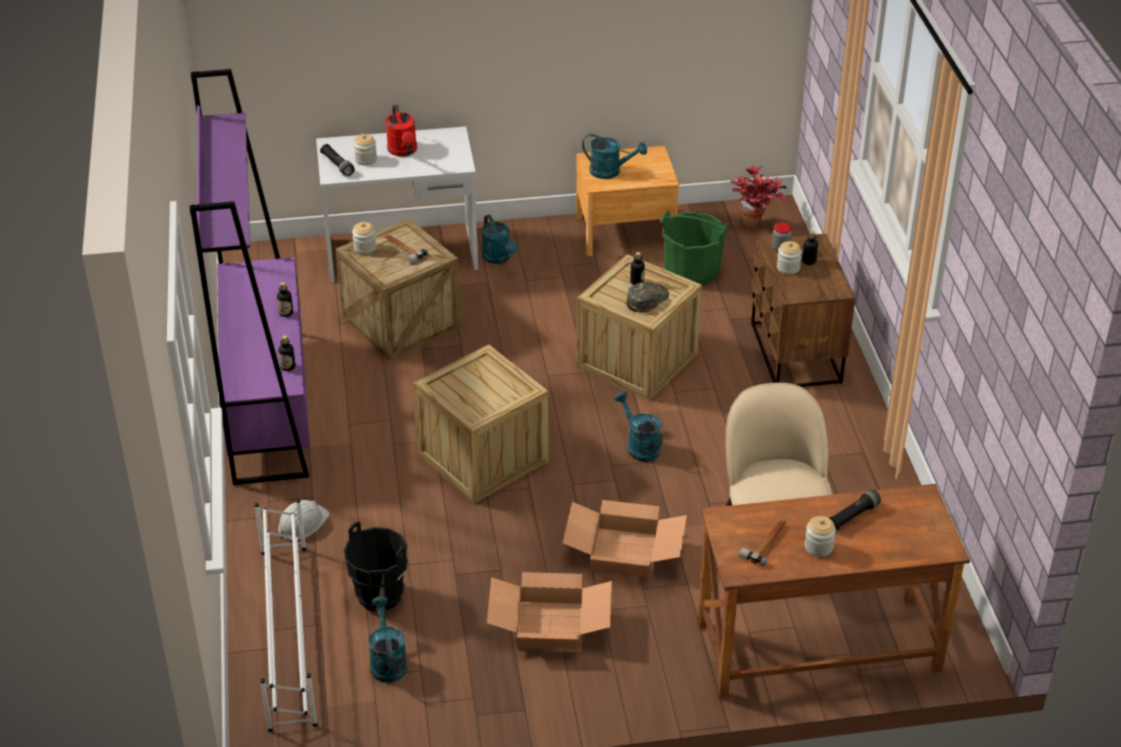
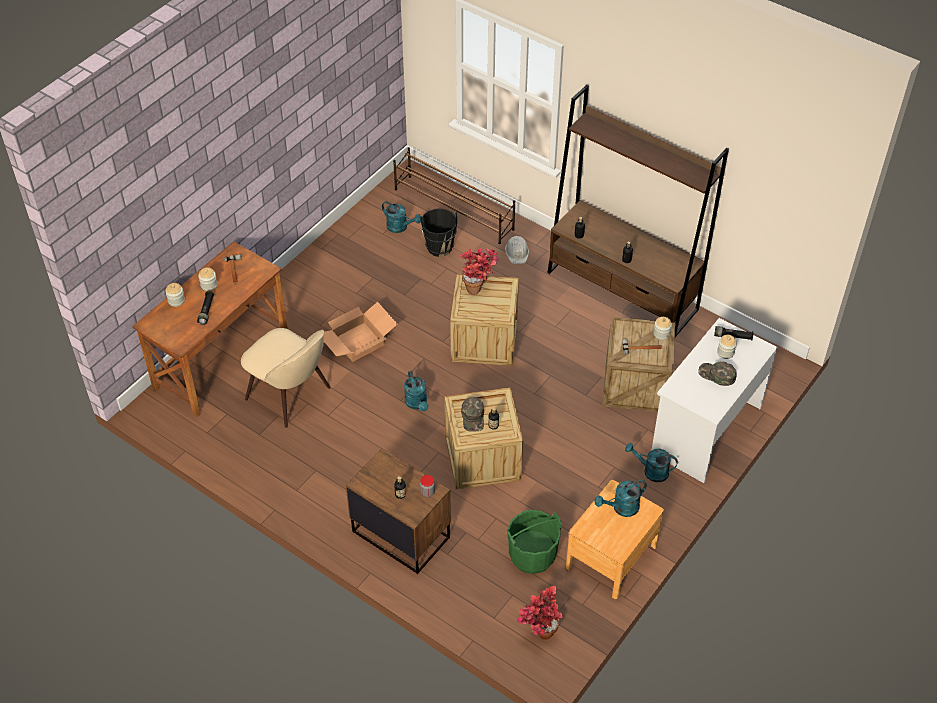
camera: 135 degrees right, 10 degrees up
(268, 404) = (622, 291): purple bookcase -> brown bookcase
(288, 634) = (454, 209): white shoe rack -> brown shoe rack
(403, 151) = (717, 375): red watering can -> green cap
(470, 403) = (479, 289): none -> potted plant
(548, 626) = (352, 286): cardboard box -> none
(639, 446) = (417, 404): turquoise watering can -> turquoise watering can turned 60 degrees clockwise
(788, 268) = (407, 479): jar -> jar (176, 300)

